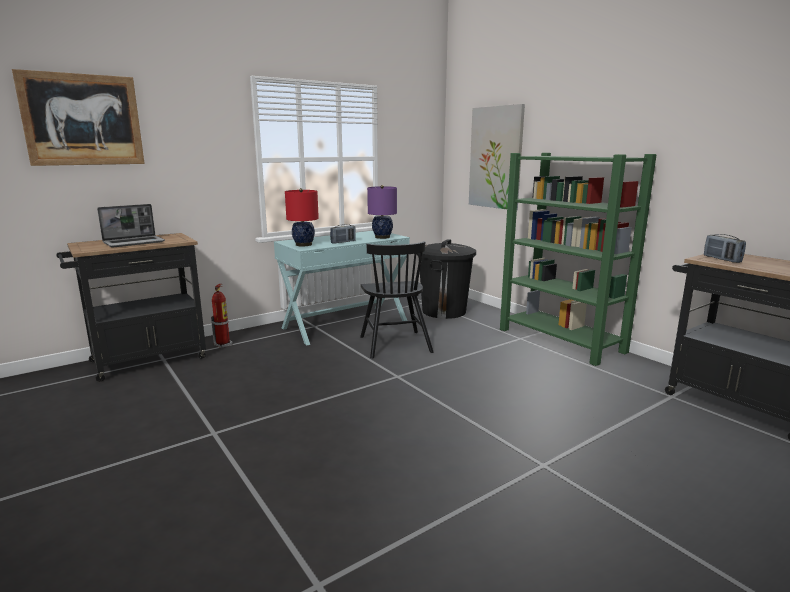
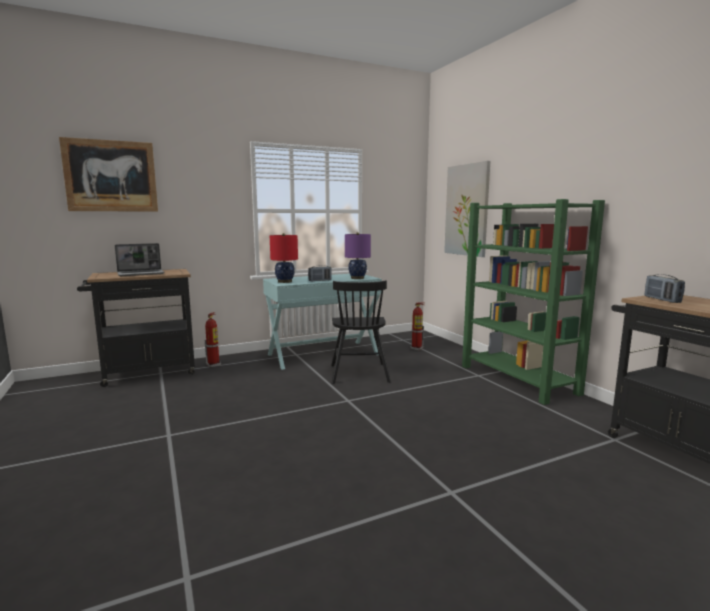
camera: 10 degrees right, 5 degrees down
(444, 311) = (416, 348): black trash can -> fire extinguisher

